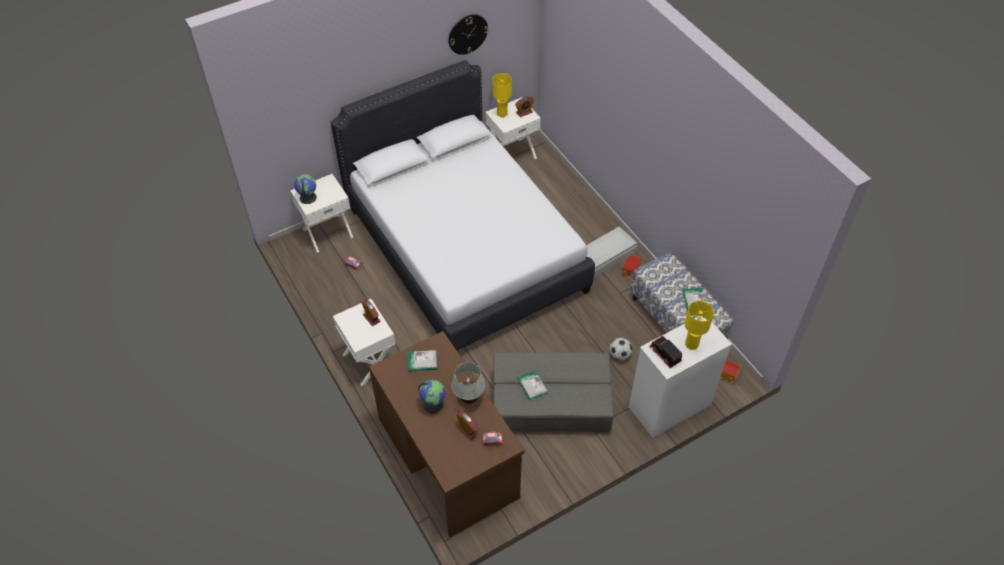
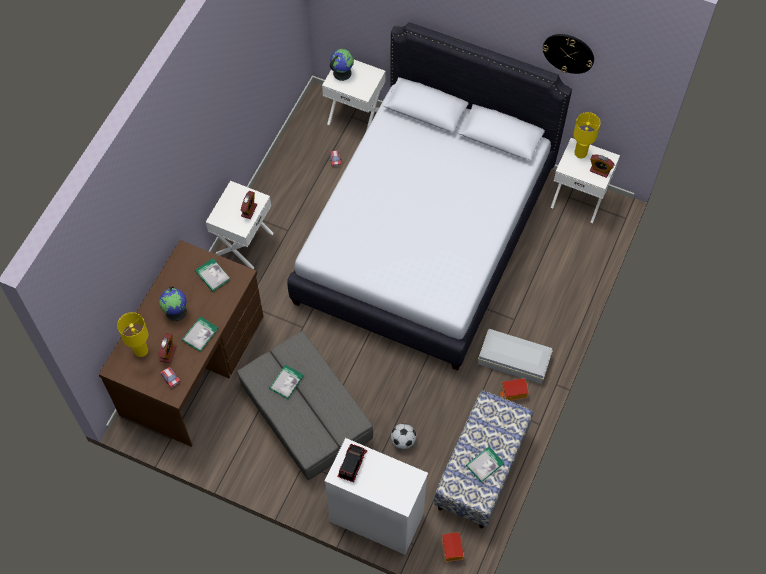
camera: 55 degrees right, 10 degrees up
(469, 398) = (200, 334): white table lamp -> book
(691, 344) = (381, 481): yellow table lamp -> yellow table lamp (141, 350)

